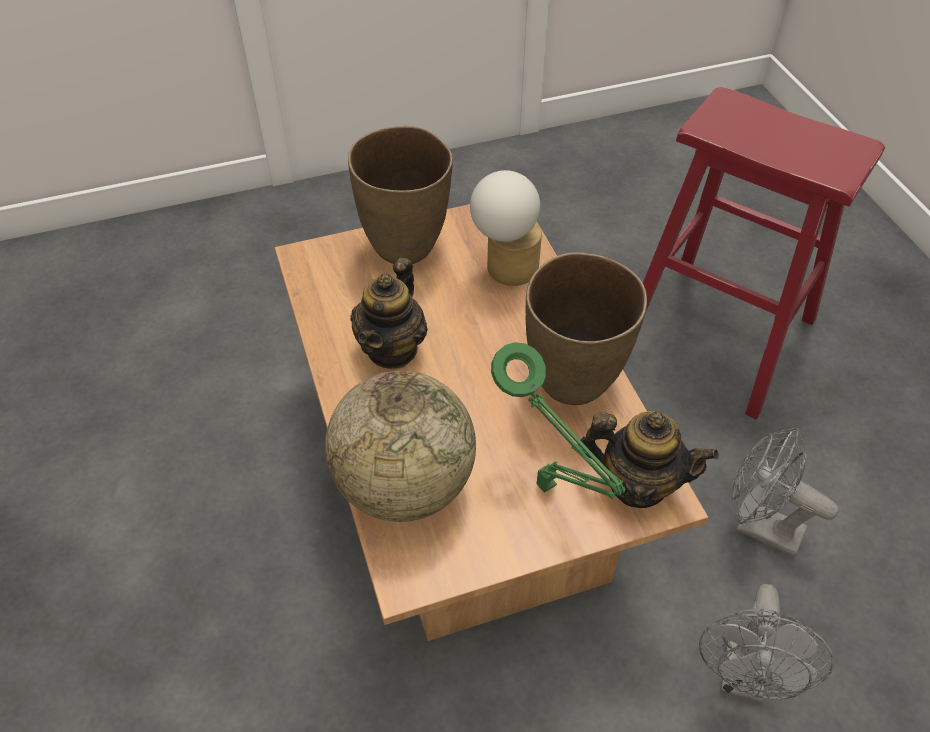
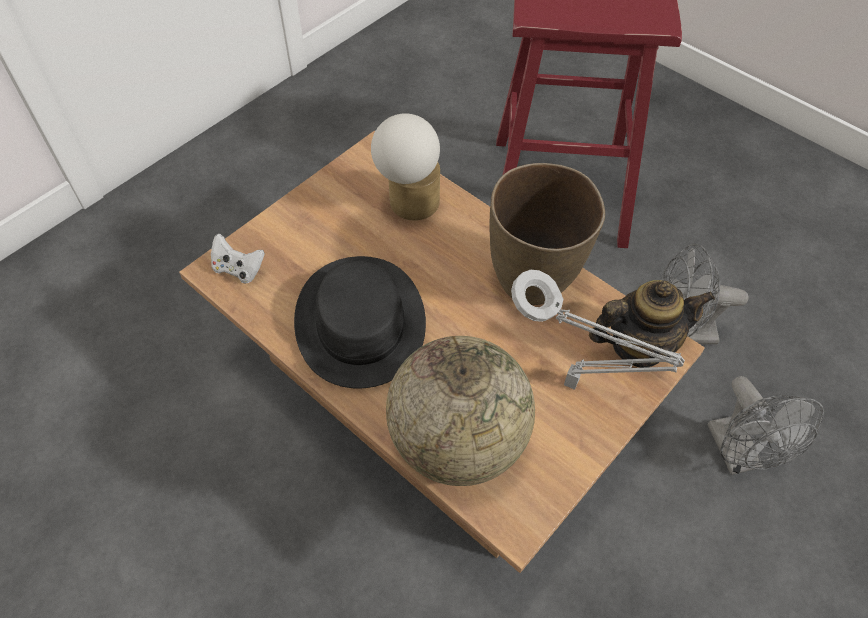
camera: 30 degrees left, 5 degrees up
(322, 264) = (238, 269): none -> white game controller
(392, 349) = (361, 322): teapot -> black hat
(406, 246) = (307, 220): brown vase -> none
(550, 490) = (576, 385): green table lamp -> grey table lamp

